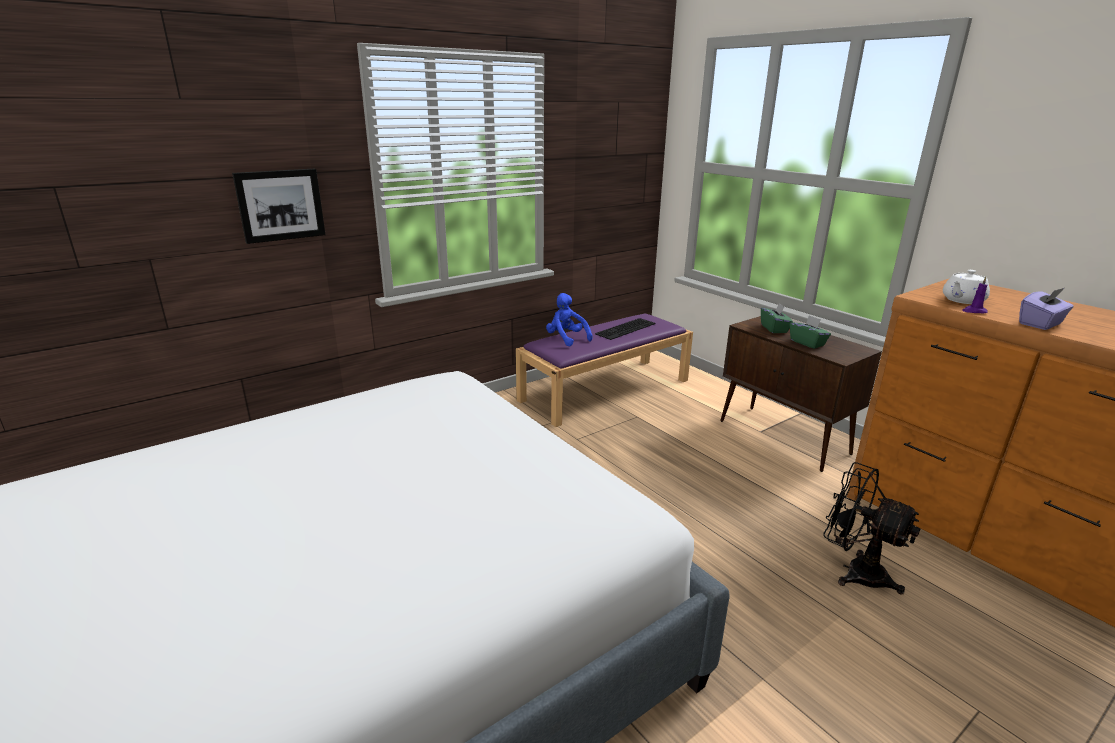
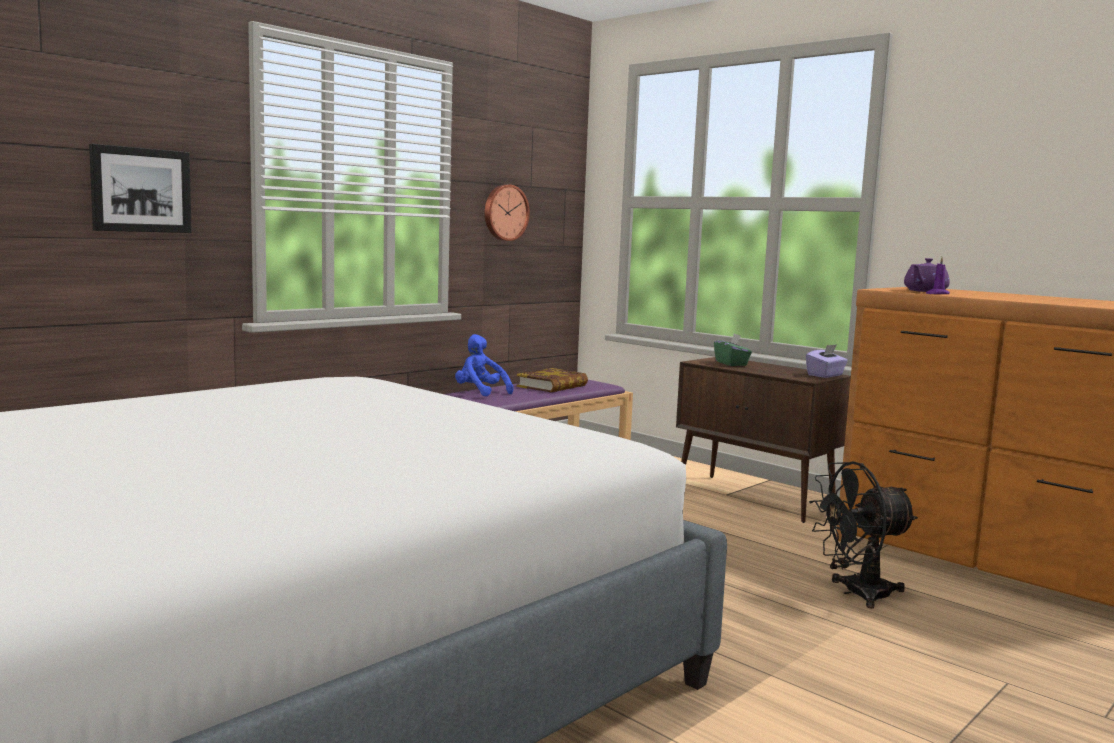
camera: 10 degrees left, 15 degrees down
(592, 181) = (505, 212): none -> wall clock
(626, 329) = (552, 386): keyboard -> book
(807, 343) = (771, 371): green tissue box -> none
(854, 571) = (856, 593): black fan -> black fan turned 45 degrees counterclockwise
(962, 300) = (924, 291): white teapot -> purple teapot
(1040, 324) = (1001, 298): purple tissue box -> purple tissue box (825, 375)

